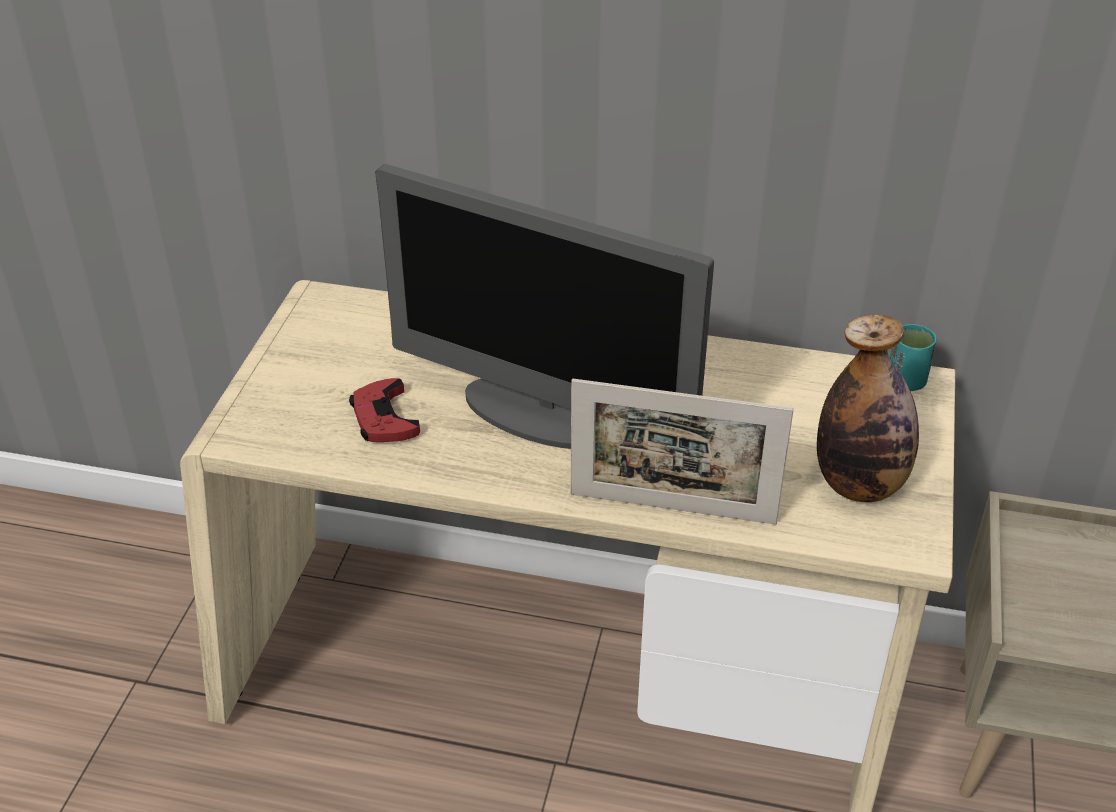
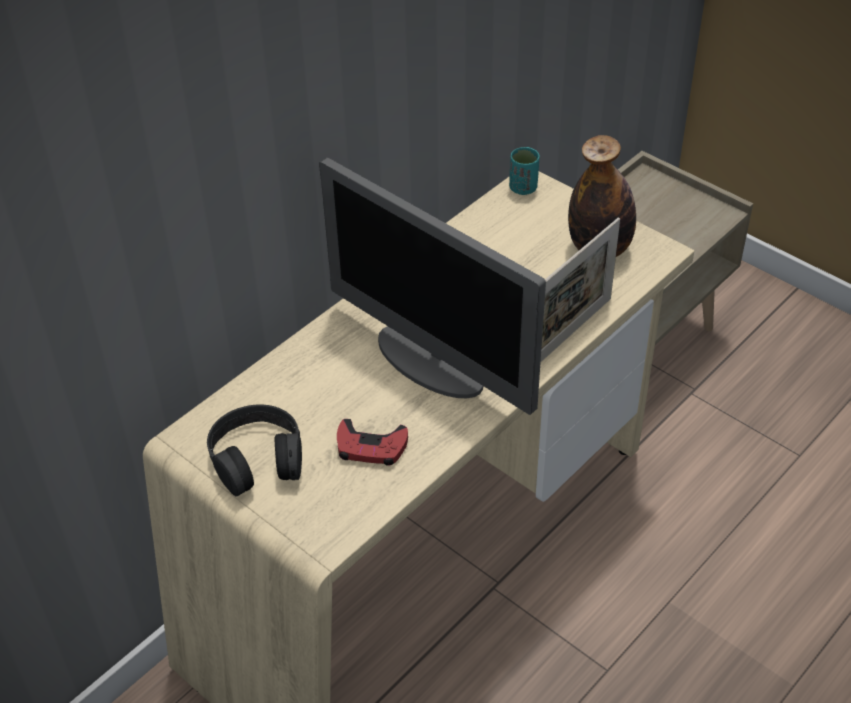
camera: 60 degrees left, 5 degrees up
(319, 350) = (257, 458): none -> black headphones
(540, 415) = (431, 363): monitor -> monitor turned 75 degrees clockwise

